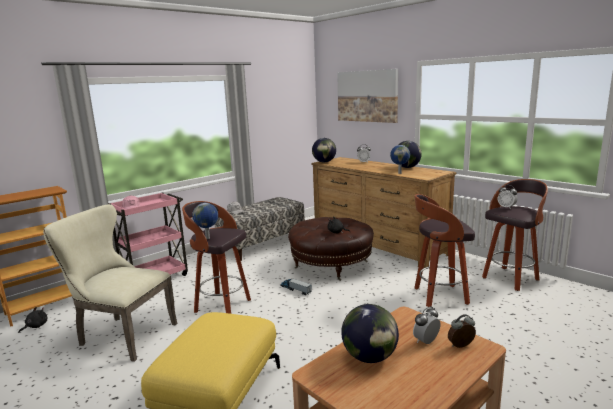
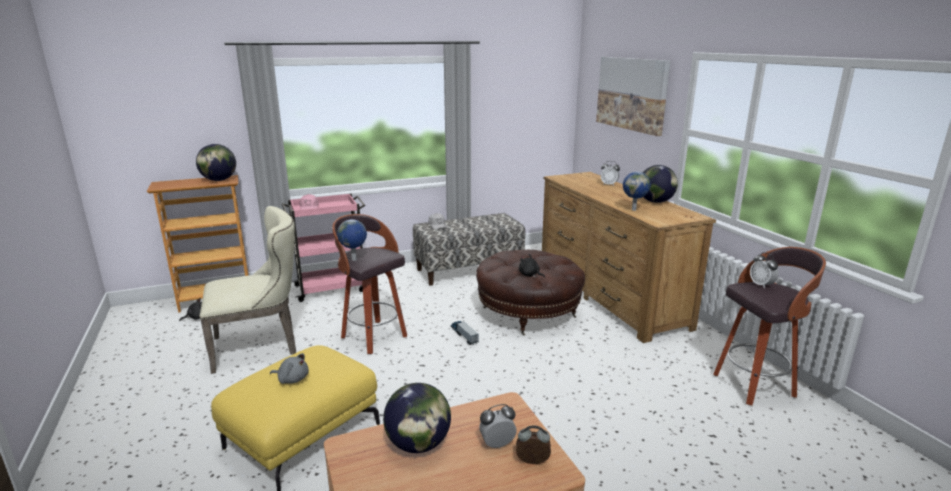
camera: 20 degrees right, 5 degrees up
(122, 335) = (261, 346): beige chair -> beige chair turned 120 degrees clockwise
(214, 340) = (292, 379): none -> grey plush toy
(324, 162) = (560, 177): globe -> globe (219, 180)
(439, 296) = (631, 386): stool -> none

